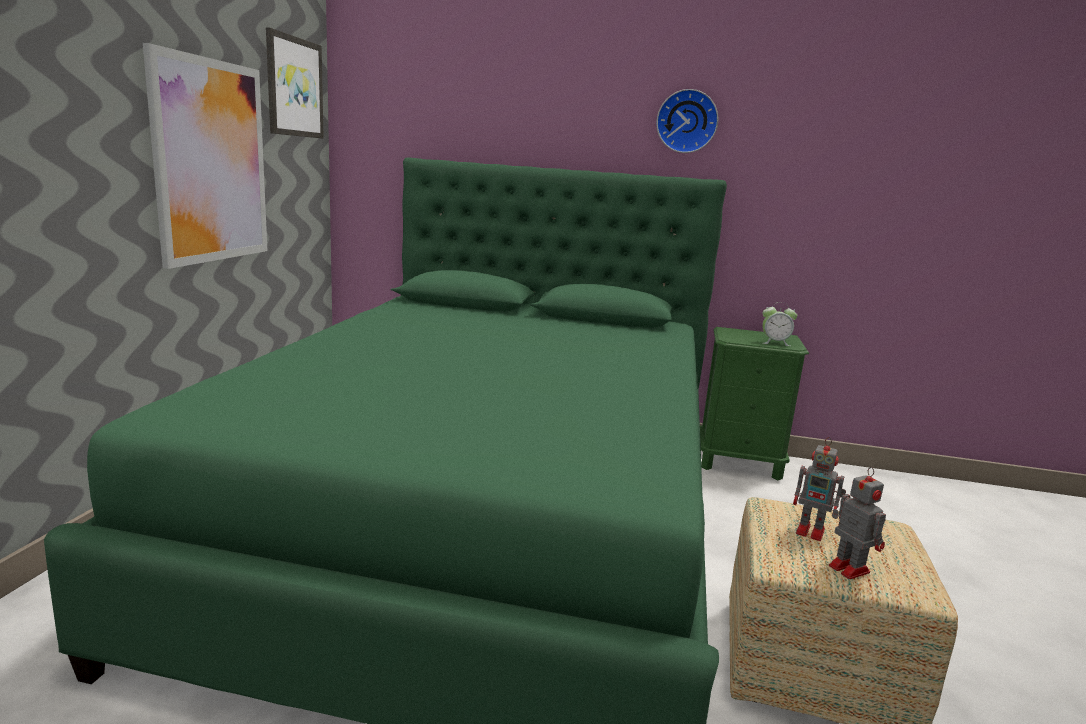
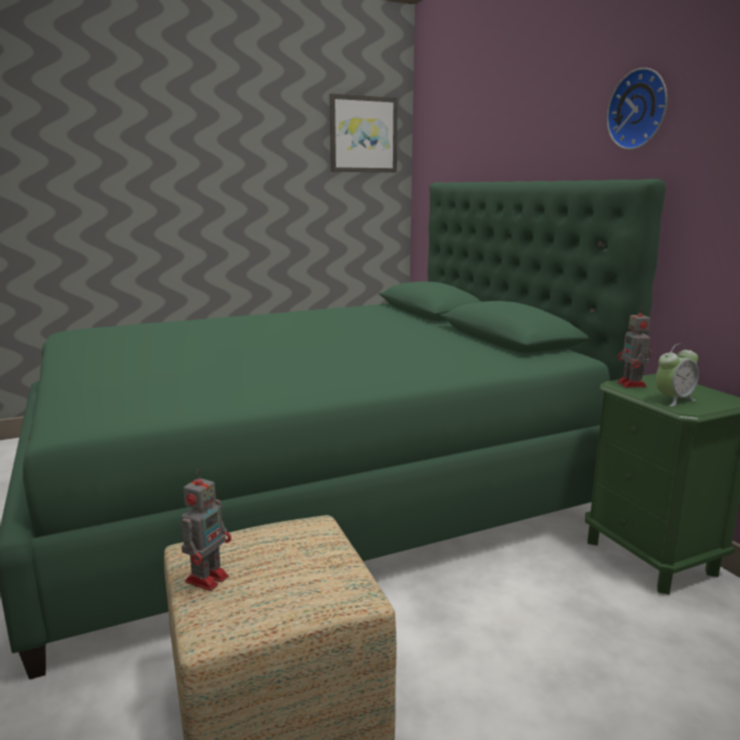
camera: 55 degrees right, 0 degrees up
(211, 162) = (266, 194): picture -> none
(775, 343) = (674, 400): alarm clock -> alarm clock turned 90 degrees counterclockwise
(812, 532) = (267, 549): toy robot -> toy robot (632, 385)

